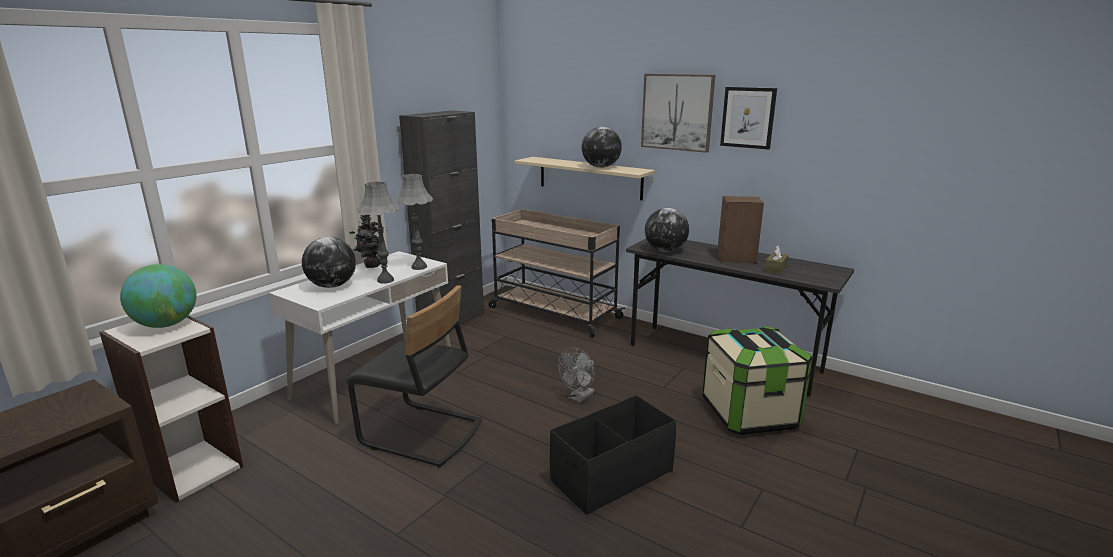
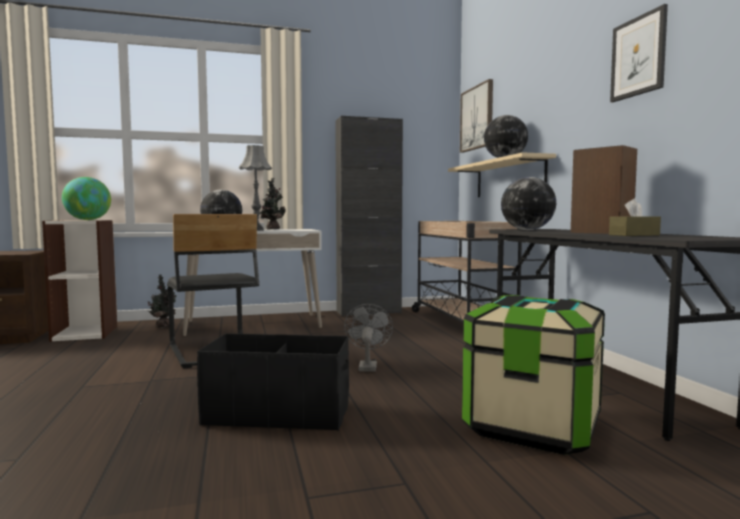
camera: 40 degrees right, 15 degrees down
(273, 418) = (163, 326): none -> potted plant
(419, 267) = (297, 230): grey table lamp -> none
(579, 398) = (367, 366): grey fan -> grey fan turned 105 degrees clockwise
(677, 112) = (573, 80): picture -> picture (477, 118)

